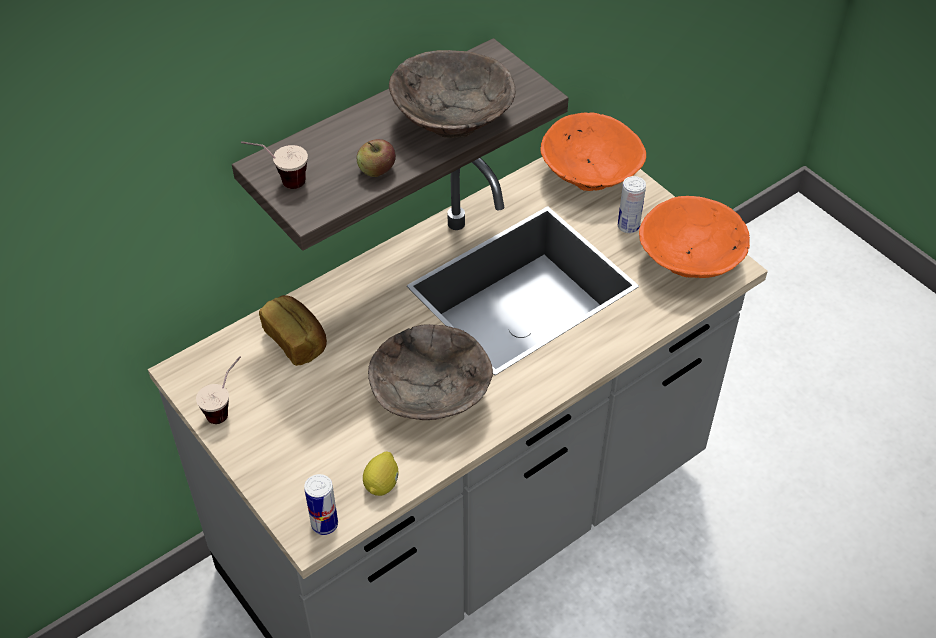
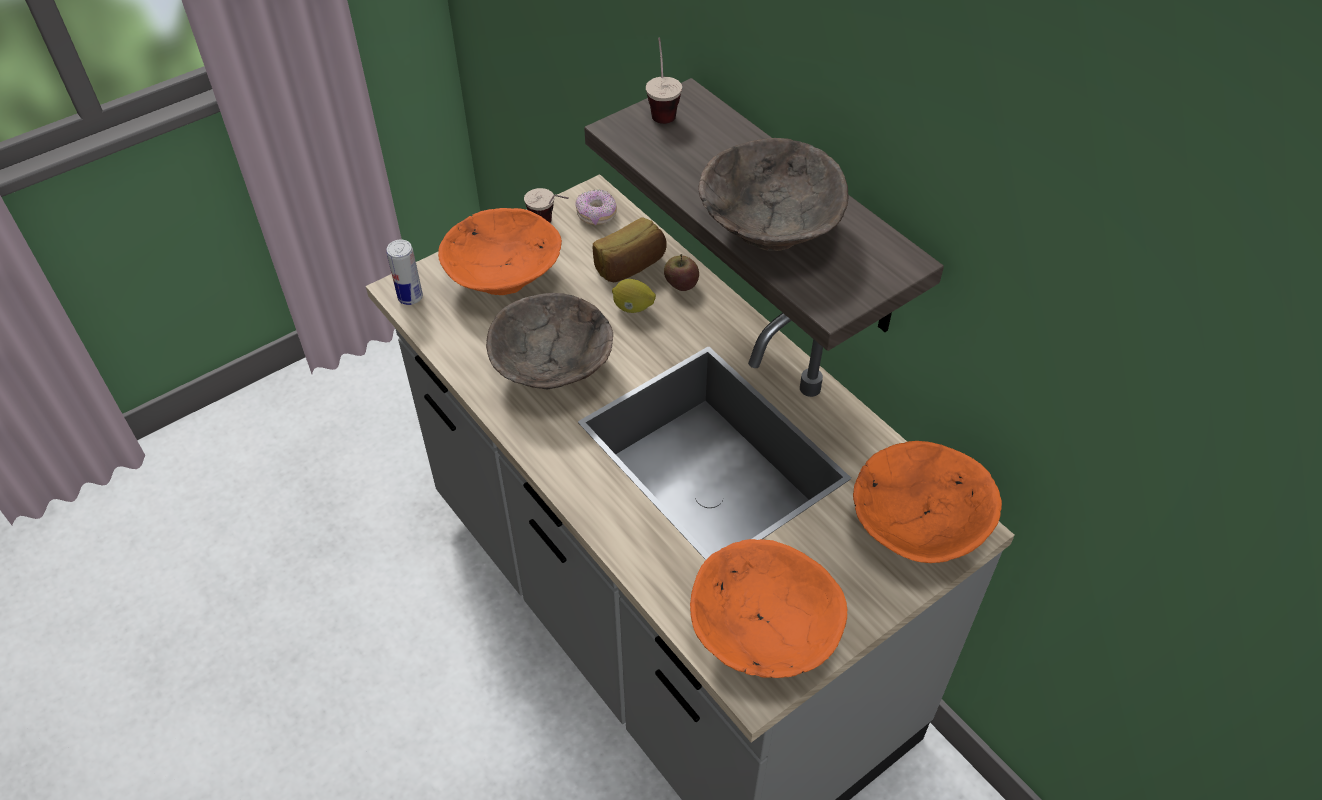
camera: 90 degrees right, 0 degrees up
(215, 369) = (596, 215): none -> donut
(301, 442) = (504, 277): none -> orange bowl
(377, 170) = (682, 172): apple -> apple (681, 284)
(382, 484) = (448, 334): lemon -> lemon (633, 308)
(628, 226) = (823, 565): can -> none

